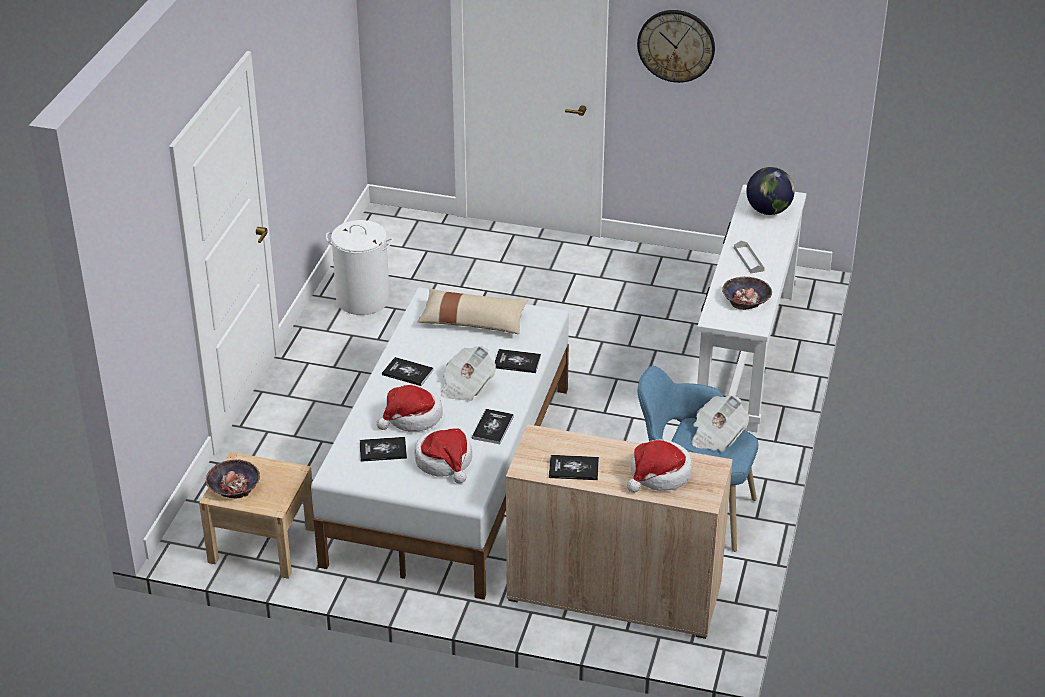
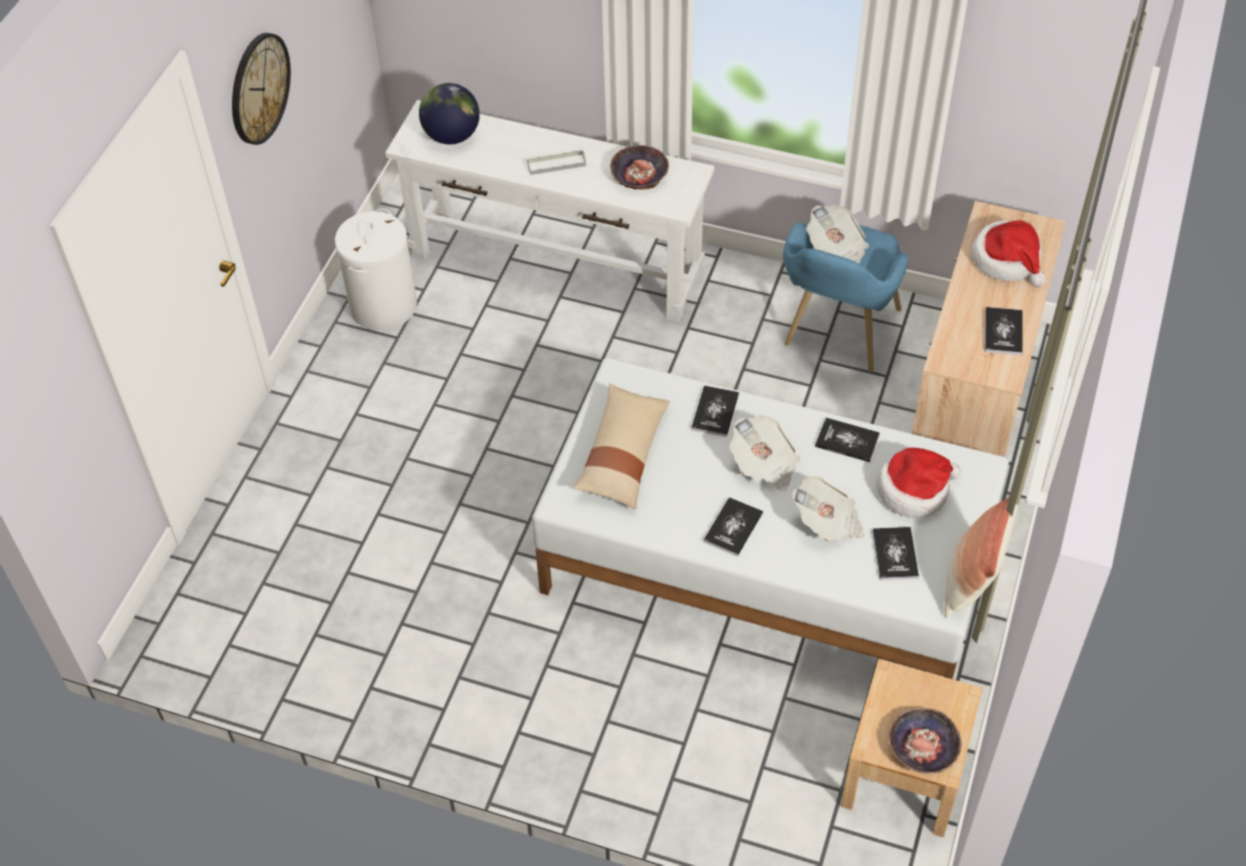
camera: 85 degrees left, 15 degrees up
(357, 488) = (971, 580): none -> pillow
(363, 300) = (374, 663): white laundry basket -> white laundry basket (383, 305)
(412, 417) = (828, 523): hat -> newspaper

